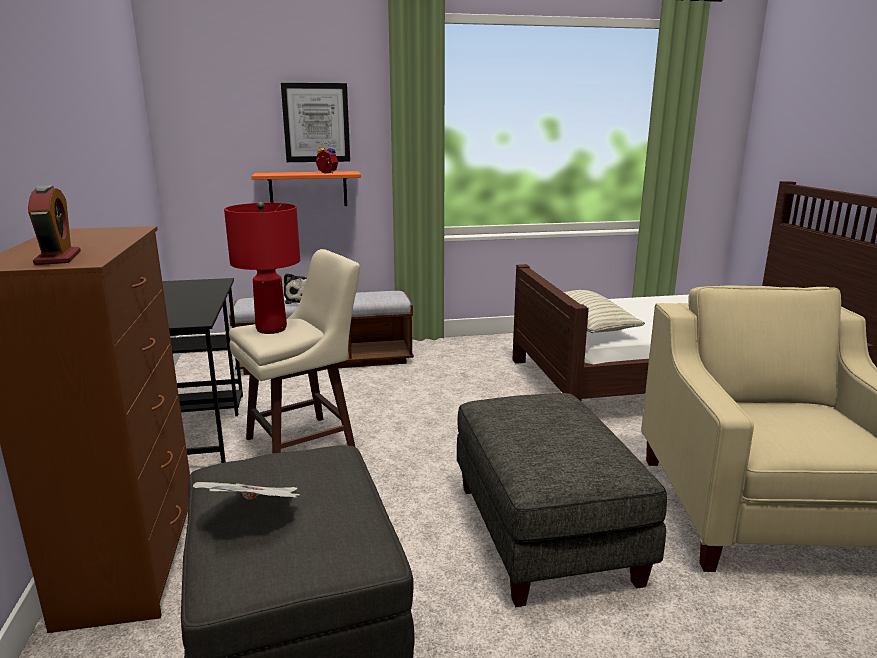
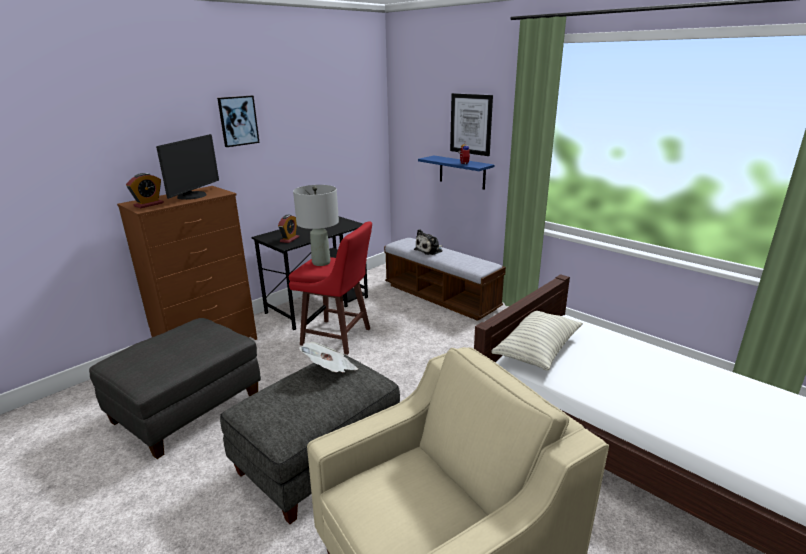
camera: 55 degrees right, 5 degrees up
(48, 102) = (238, 121): none -> picture
(93, 239) = (193, 196): none -> monitor
(177, 315) = (289, 239): none -> alarm clock
(255, 512) = (160, 344): newspaper -> newspaper (330, 370)
(272, 329) = (321, 262): red table lamp -> grey table lamp
(304, 443) = (337, 337): beige stool -> red stool
(308, 189) = (462, 172): orange shelf -> blue shelf

